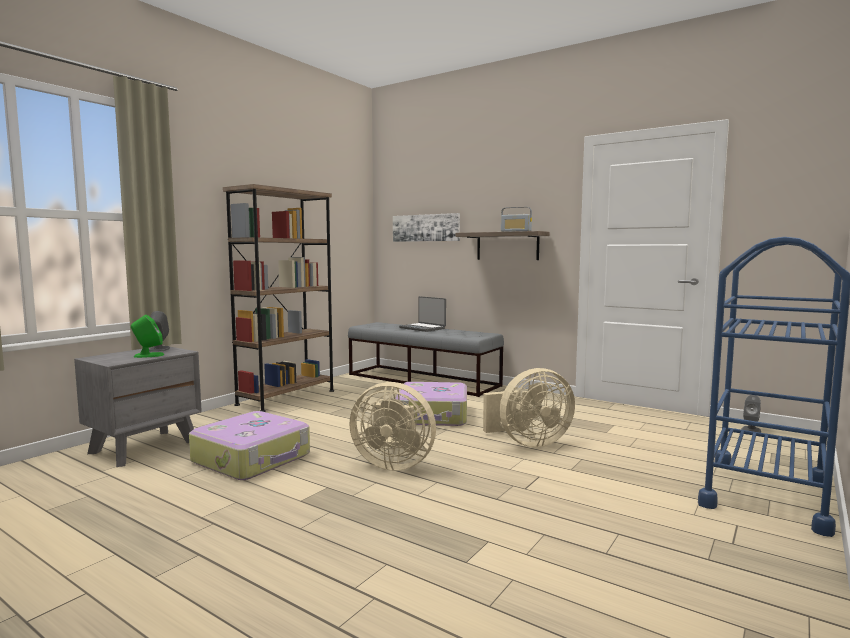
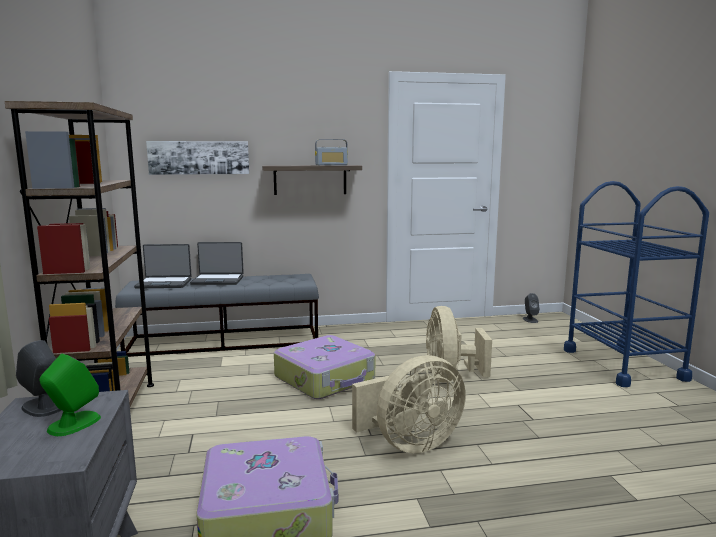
camera: 45 degrees left, 5 degrees up
(387, 325) = (164, 283): none -> laptop
(528, 443) = (450, 377): beige fan -> beige fan turned 150 degrees clockwise

